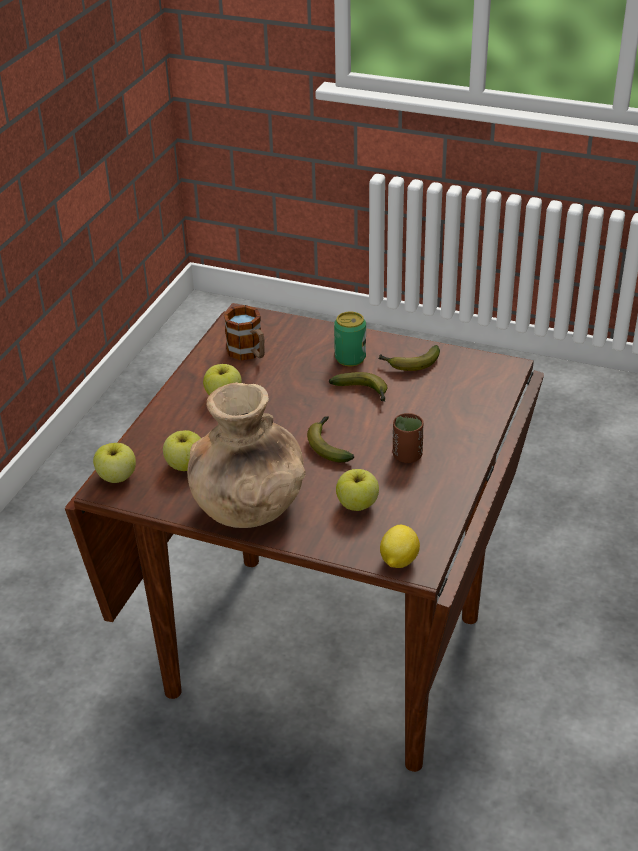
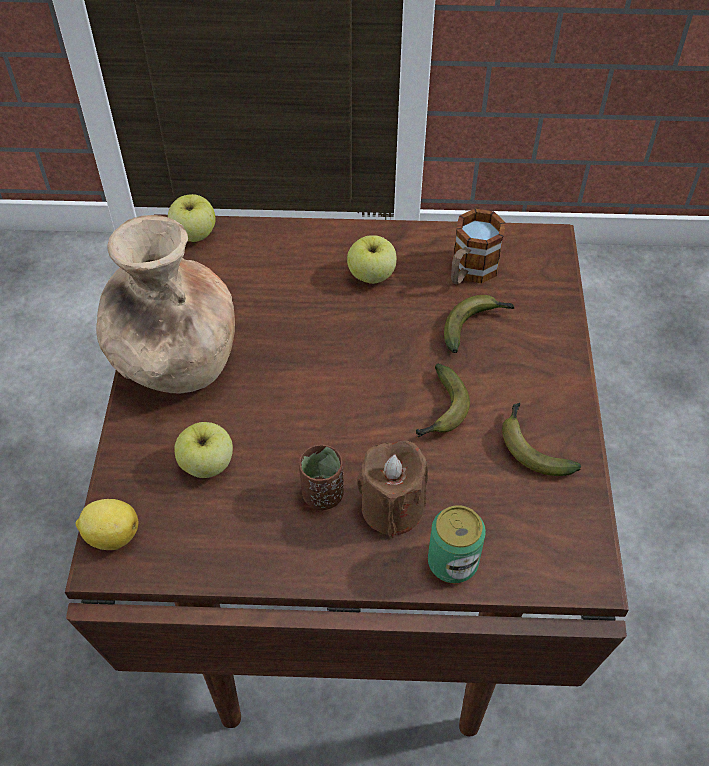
camera: 70 degrees right, 15 degrees up
(185, 465) = (232, 281): apple -> none
(328, 445) = (315, 403): banana -> banana (475, 325)
(350, 358) = (511, 376): can -> can (452, 562)
(430, 428) = (392, 508): none -> brown candle

